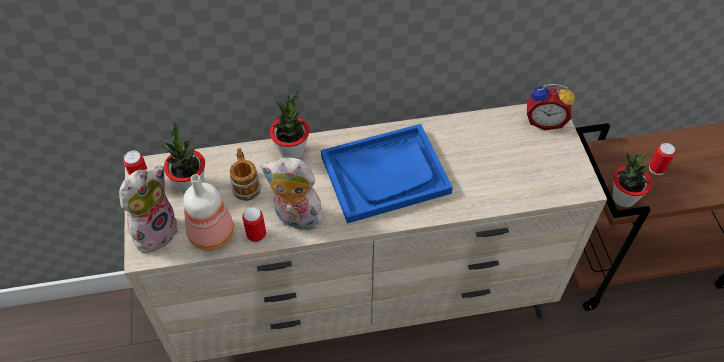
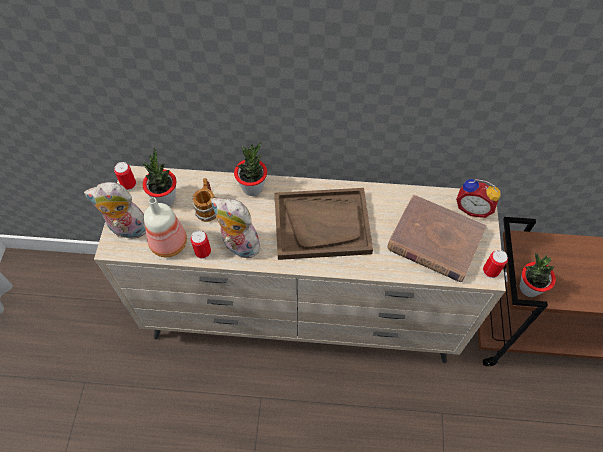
camera: 15 degrees right, 5 degrees up
(155, 230) = (127, 230): plush toy -> plush toy turned 135 degrees counterclockwise
(385, 174) = (322, 224): blue tray -> brown tray
(515, 164) = (434, 241): none -> brown book
(656, 168) = (568, 268): can -> can (490, 271)

